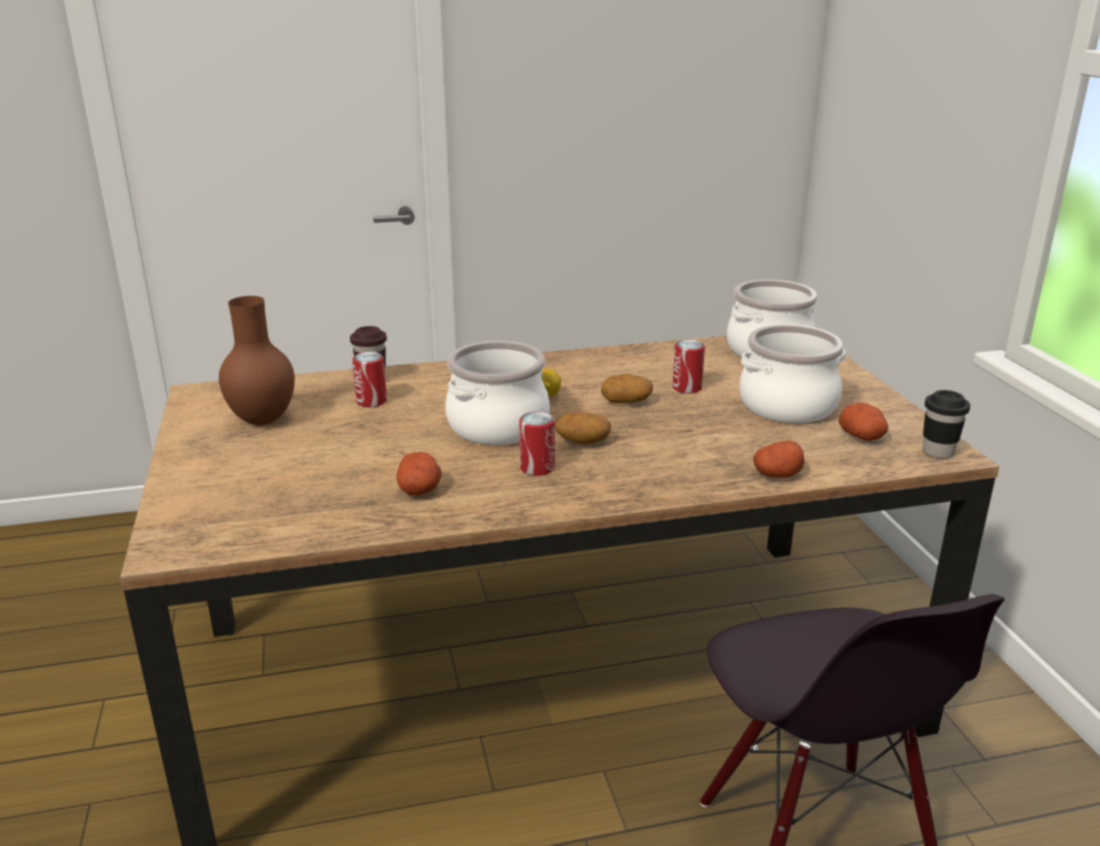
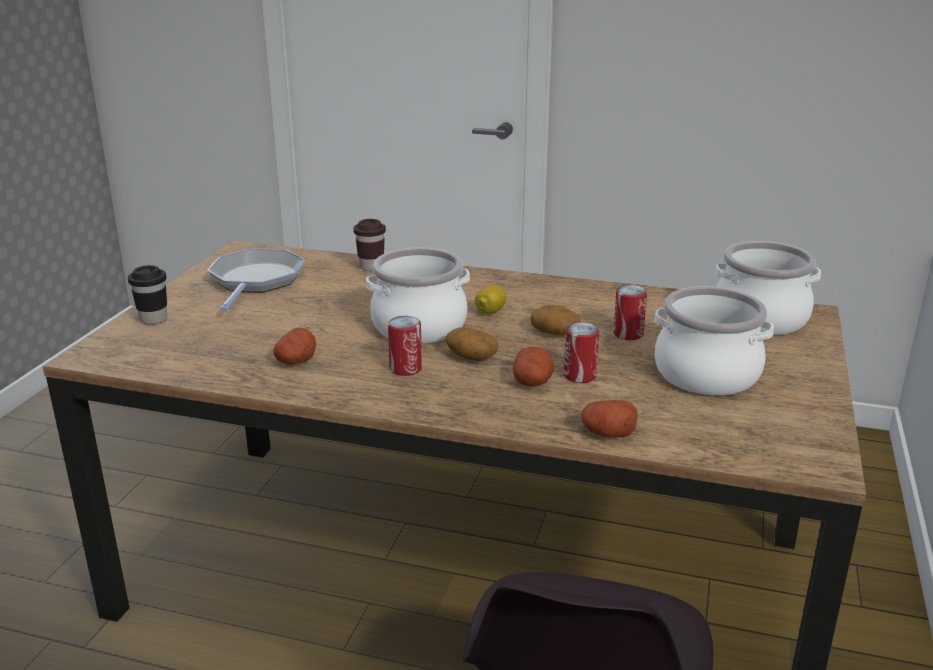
camera: 30 degrees right, 0 degrees up
(262, 421) = (255, 281): brown vase -> frying pan
(371, 401) = (350, 284): can -> can (579, 376)
(863, 437) = (746, 423): potato -> potato (532, 382)
(938, 452) = (810, 460): black cup -> black cup (153, 320)

